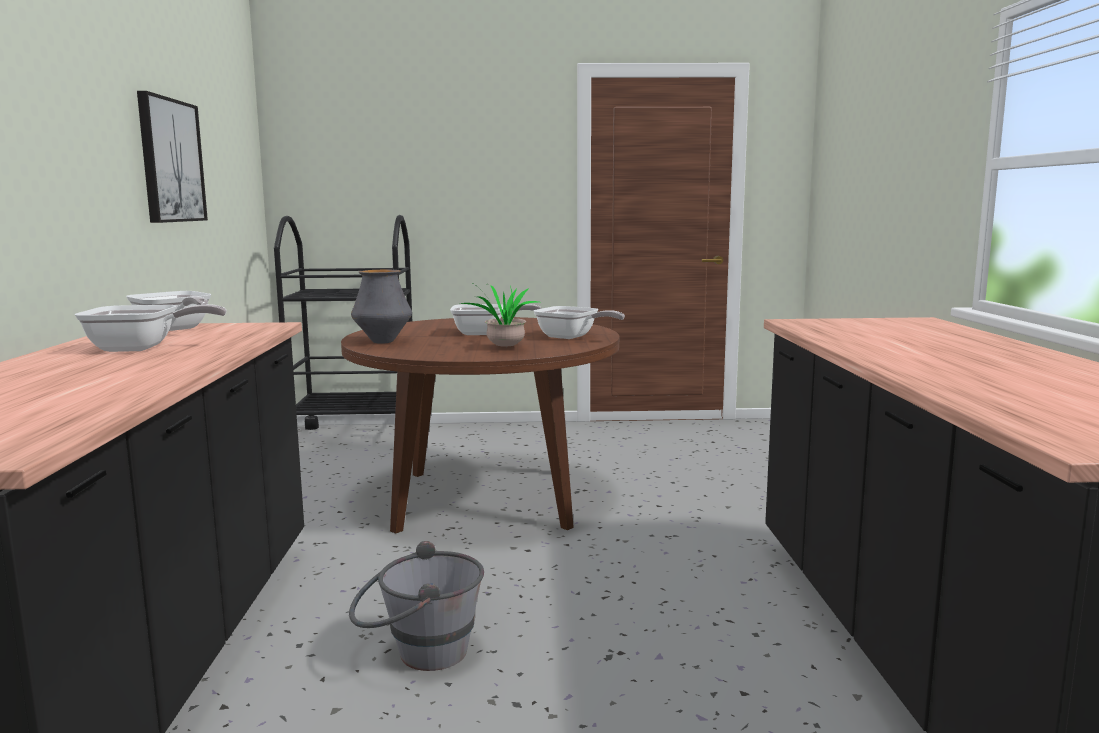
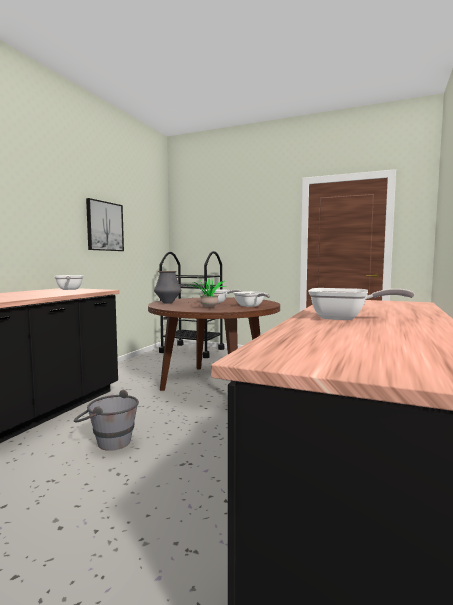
camera: 25 degrees right, 5 degrees down
(142, 348) = (35, 293): frying pan -> frying pan (345, 318)

